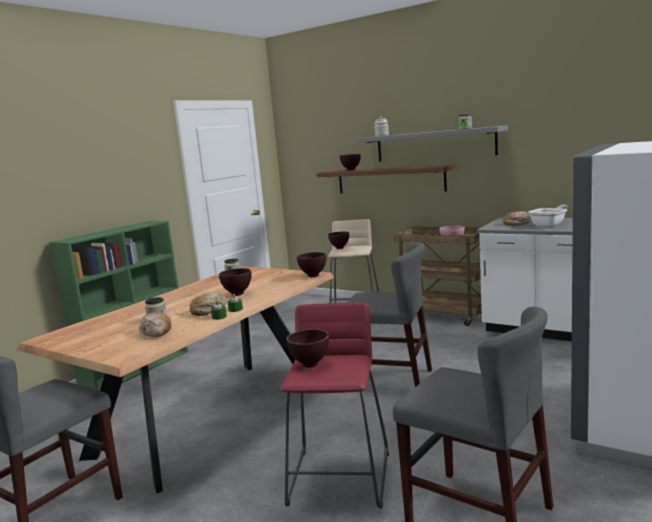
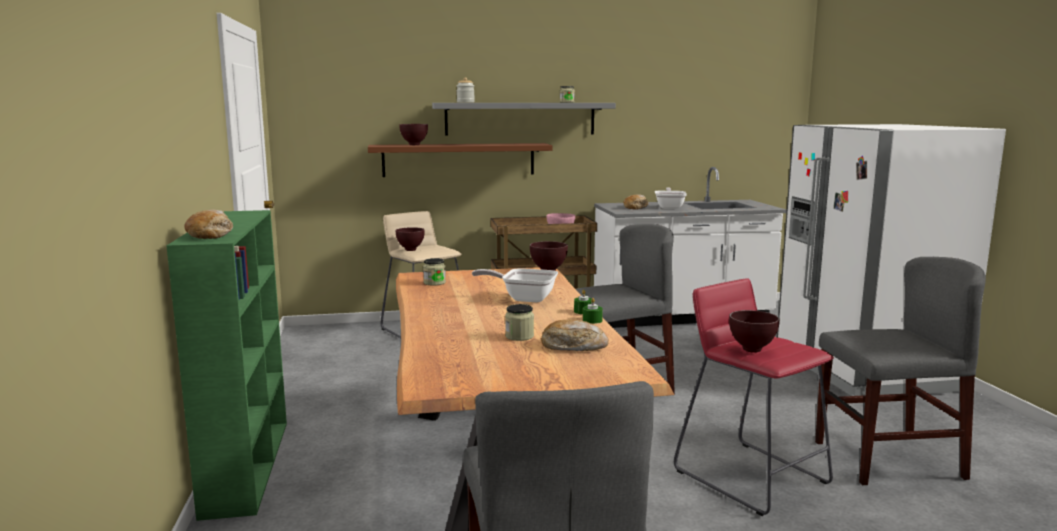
camera: 45 degrees left, 0 degrees up
(209, 310) = (552, 317): bread -> bread (211, 234)
(238, 294) = (524, 298): brown bowl -> frying pan

